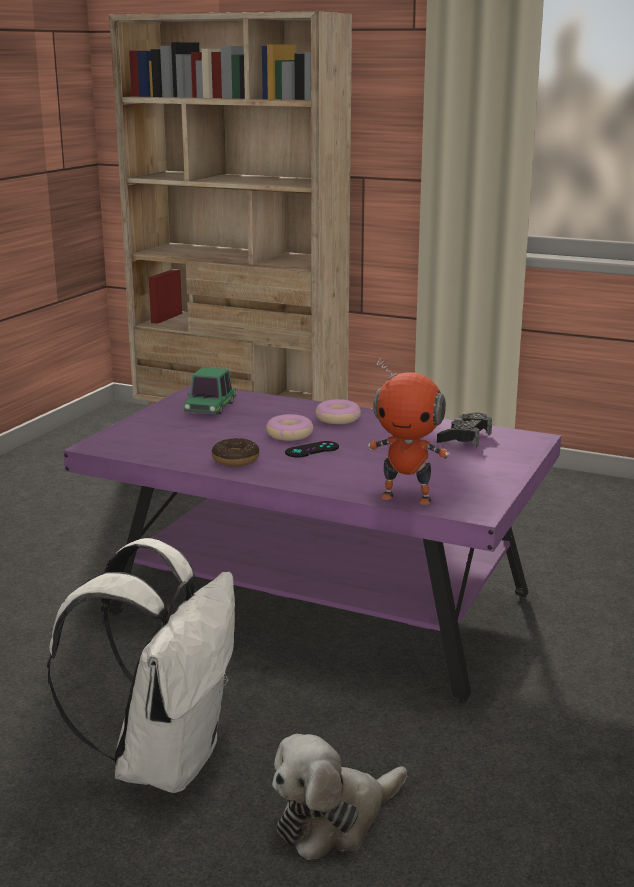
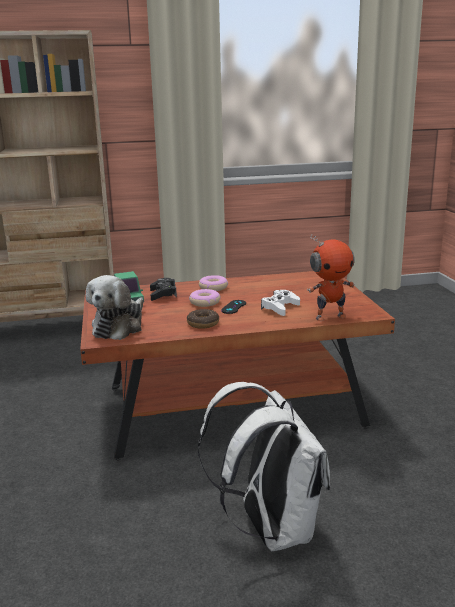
camera: 35 degrees left, 0 degrees up
(320, 607) = (231, 408): purple coffee table -> brown coffee table
(334, 820) = (396, 514): plush toy -> plush toy (119, 326)
(367, 467) = (280, 308): none -> white game controller
(464, 438) = (295, 281): black game controller -> black game controller (163, 294)

